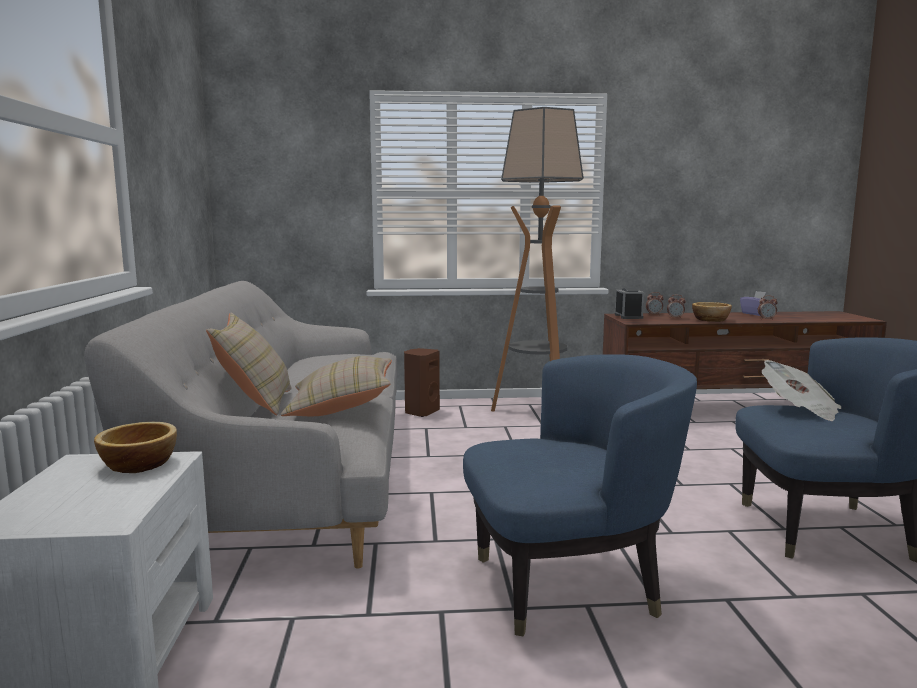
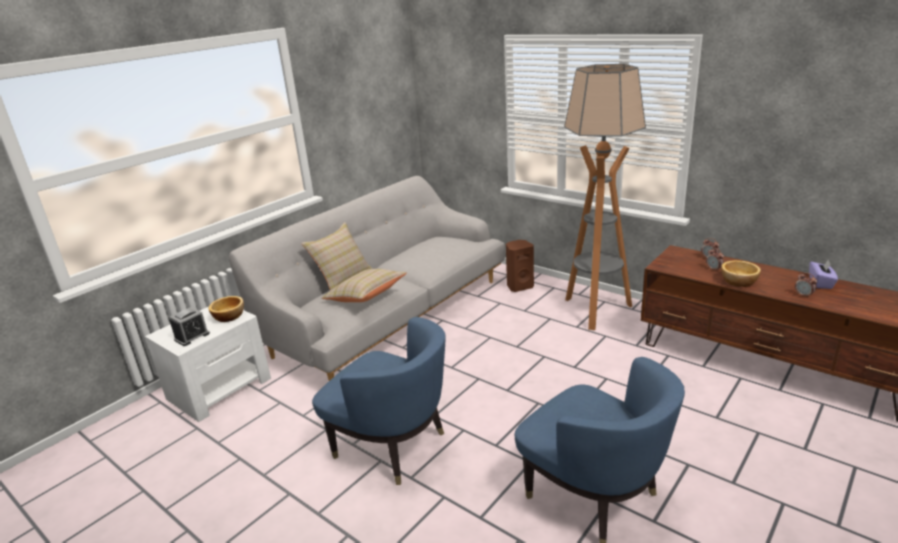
camera: 45 degrees right, 15 degrees up
(628, 316) = (677, 256): alarm clock -> alarm clock (192, 336)
(799, 410) = (598, 405): newspaper -> none

